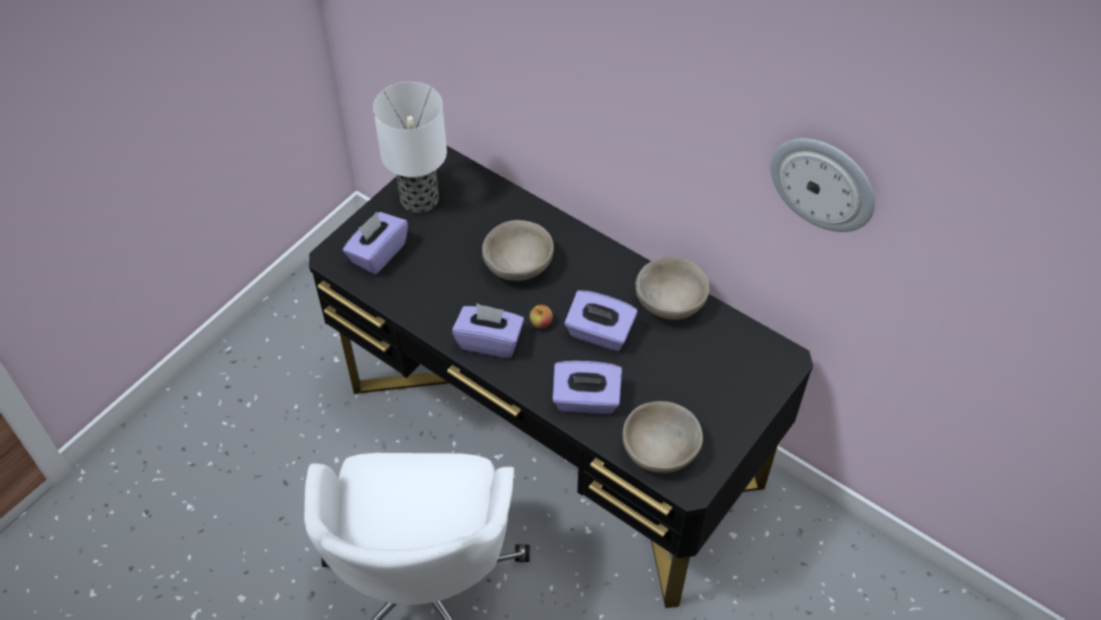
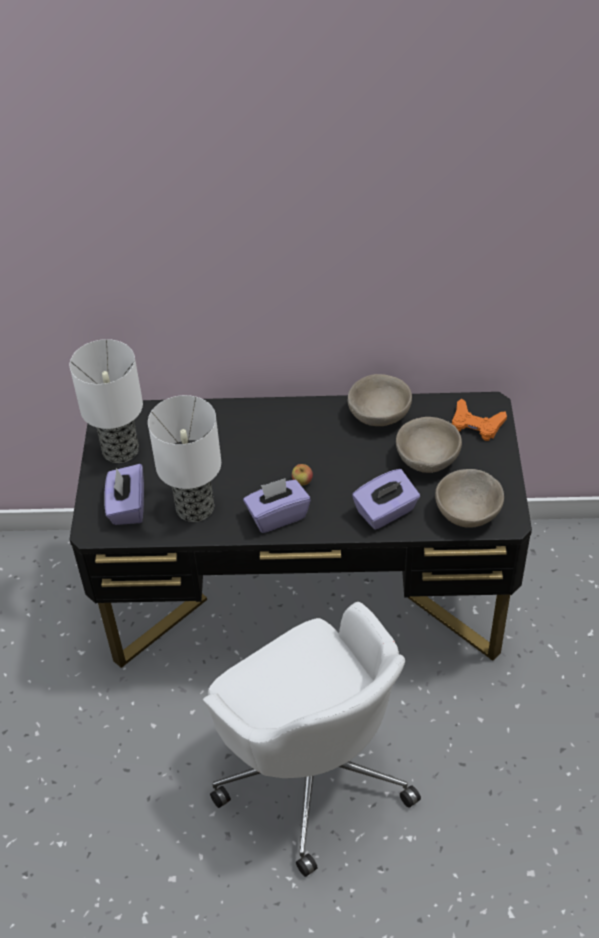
camera: 35 degrees left, 5 degrees down
(428, 289) = (193, 508): none -> table lamp
(518, 265) = (245, 452): beige bowl -> beige bowl (427, 459)
(599, 334) = (351, 463): purple tissue box -> none
(753, 370) = (476, 424): none -> orange game controller
(823, 183) = (483, 242): wall clock -> none

